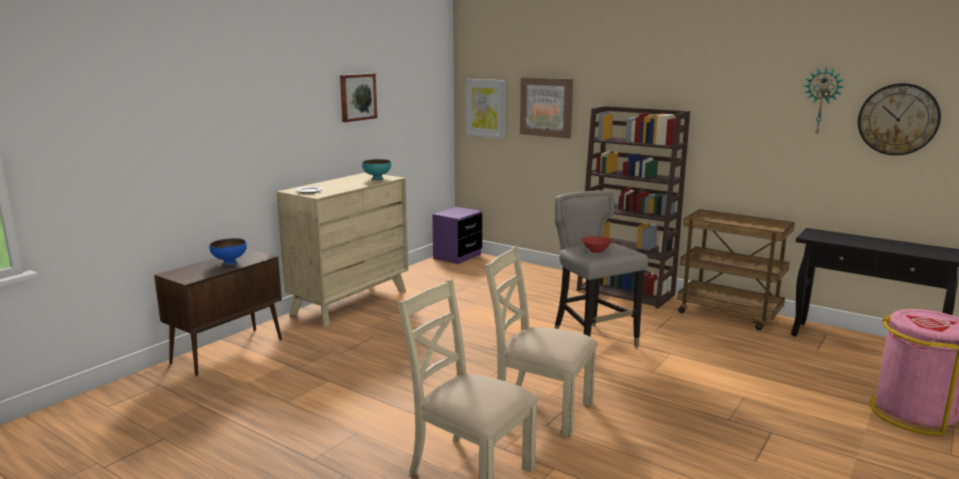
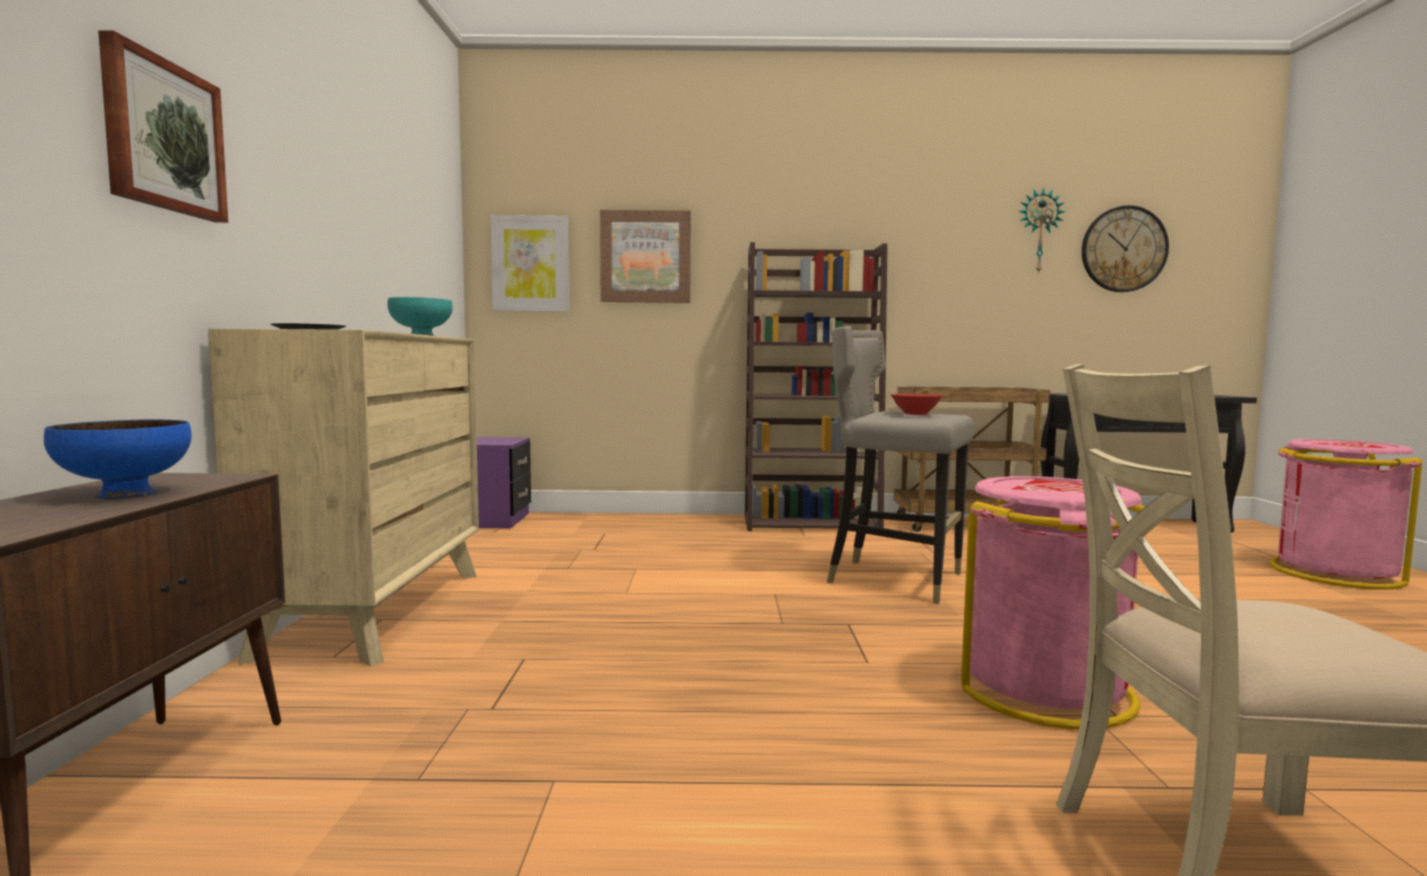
camera: 35 degrees left, 10 degrees down
(357, 97) = (351, 176): picture -> picture (163, 136)
(540, 408) = (1046, 690): beige chair -> pink trash can

